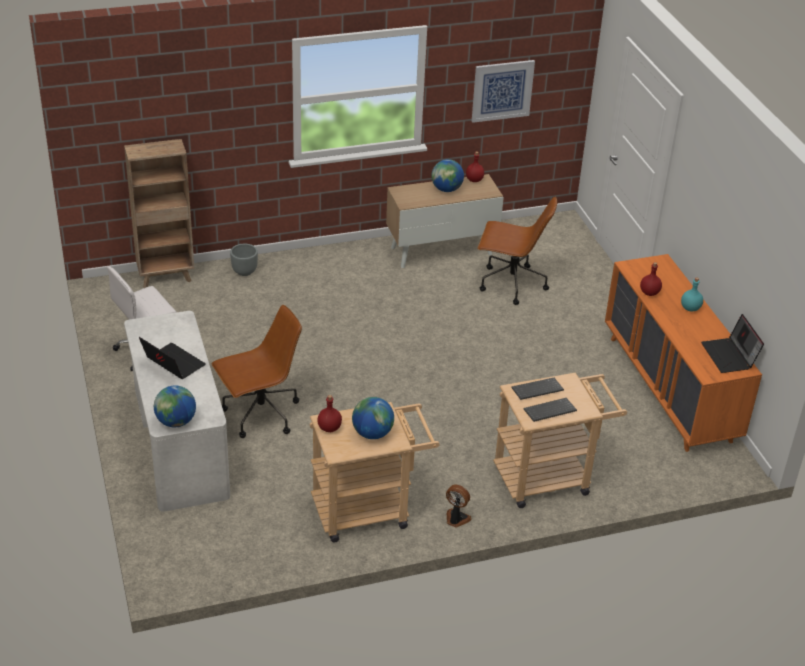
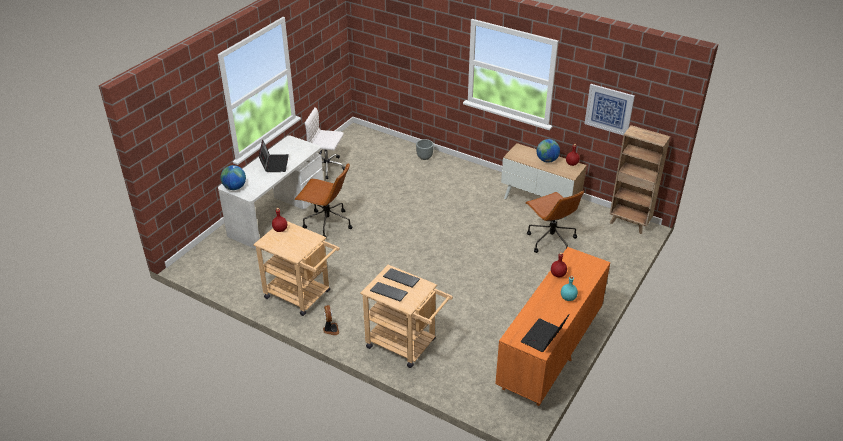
camera: 50 degrees right, 0 degrees up
(166, 277) = (387, 140): brown bookcase -> brown bookcase (629, 223)
(372, 433) = (292, 244): globe -> none

